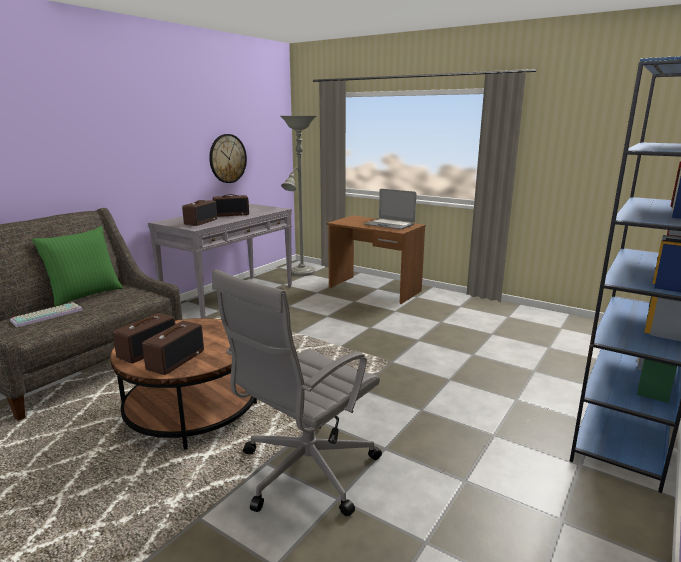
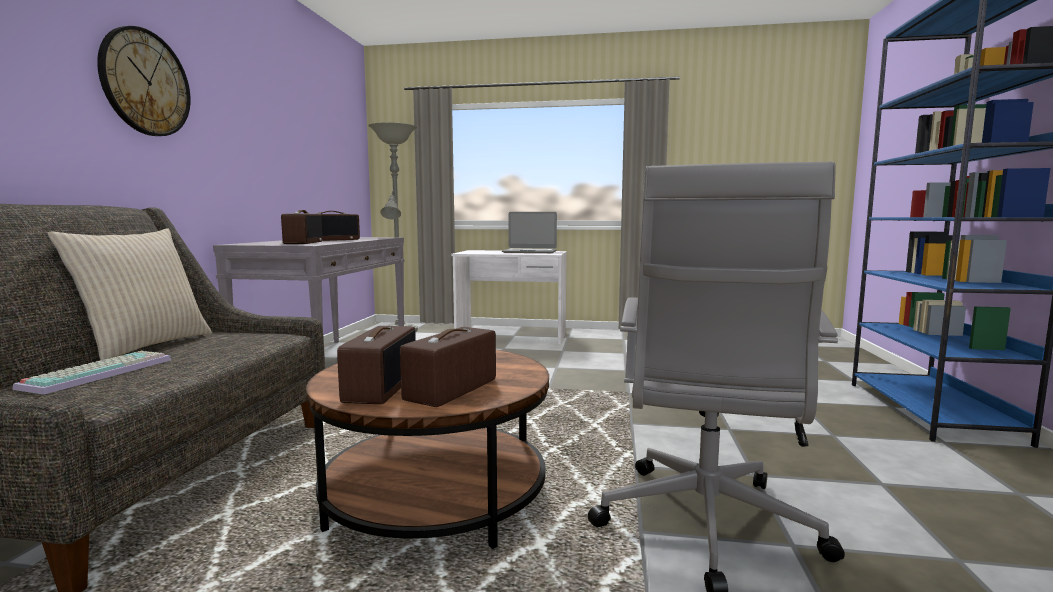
camera: 25 degrees left, 10 degrees down
(85, 295) = (145, 346): green pillow -> beige pillow
(176, 360) = (452, 390): radio -> radio turned 150 degrees counterclockwise
(227, 158) = (306, 171): wall clock -> wall clock (145, 83)
(374, 289) = (512, 336): brown desk -> white desk

